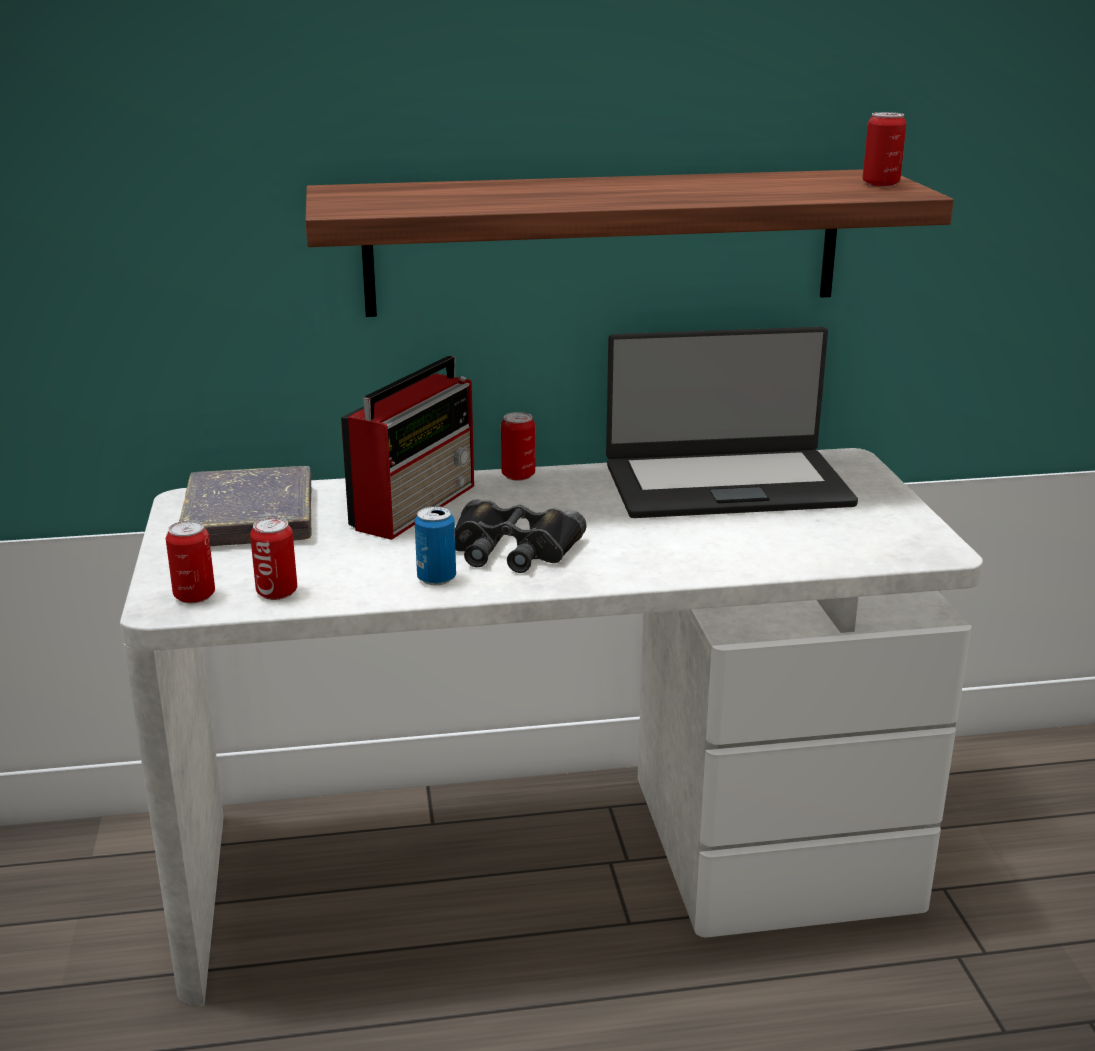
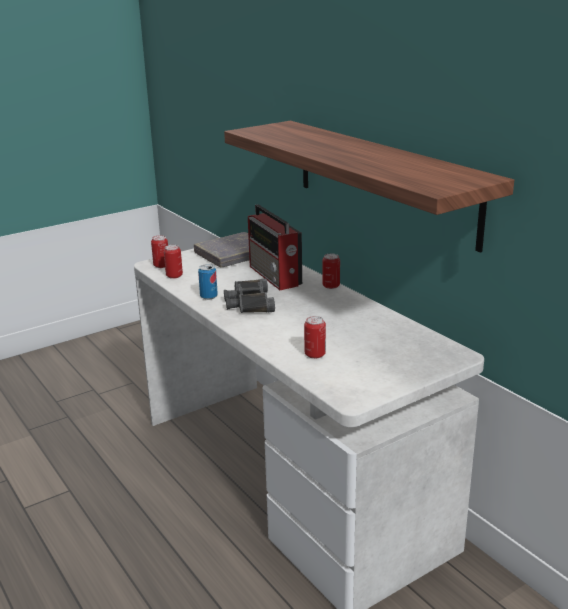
camera: 65 degrees right, 0 degrees up
(416, 505) = (275, 276): radio -> radio turned 60 degrees clockwise
(726, 484) = (377, 330): laptop -> none
(880, 184) = (452, 182): can -> can (315, 354)

